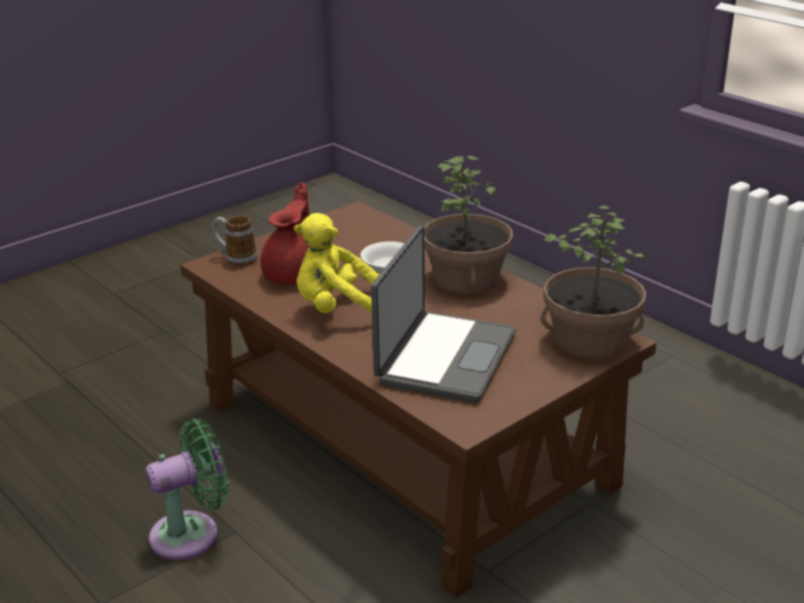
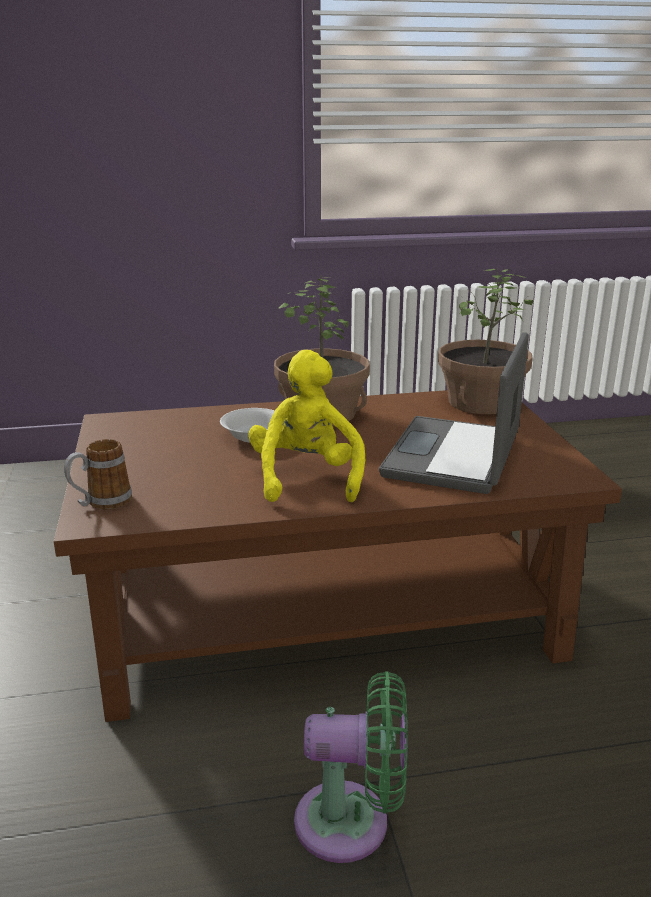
camera: 60 degrees left, 5 degrees down
(191, 533) = (352, 822): green fan -> green fan turned 90 degrees clockwise
(294, 274) = (195, 481): red teapot -> none
(339, 309) = (306, 478): yellow plush toy -> yellow plush toy turned 150 degrees clockwise
(444, 357) = (455, 457): laptop -> laptop turned 120 degrees counterclockwise

